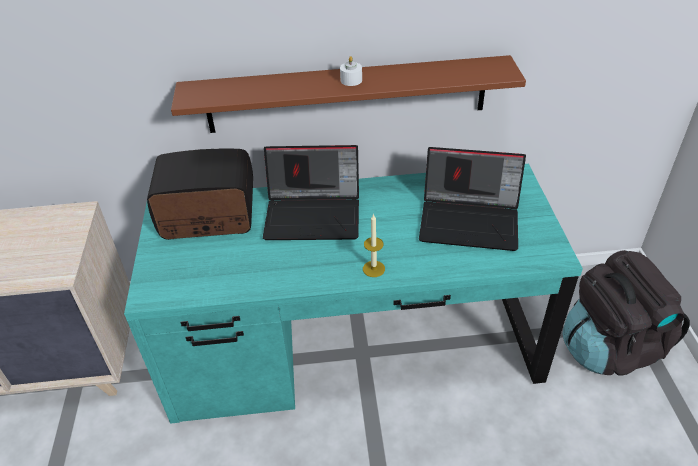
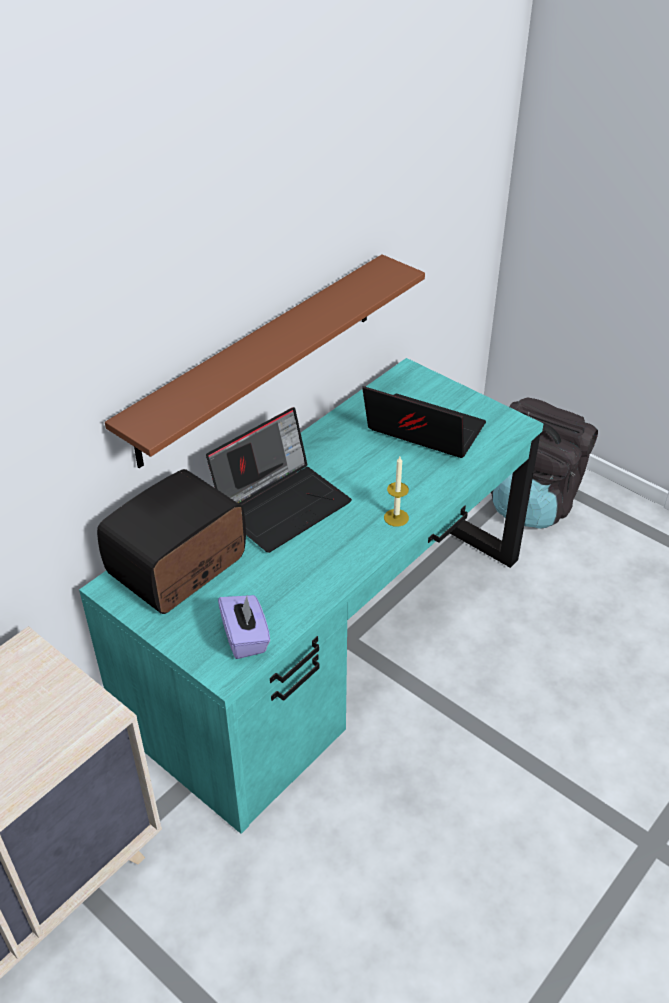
camera: 45 degrees left, 0 degrees up
(184, 283) = (245, 638): none -> purple tissue box
(351, 80) = (282, 337): white candle -> none
(470, 221) = (421, 432): laptop -> laptop turned 120 degrees counterclockwise

